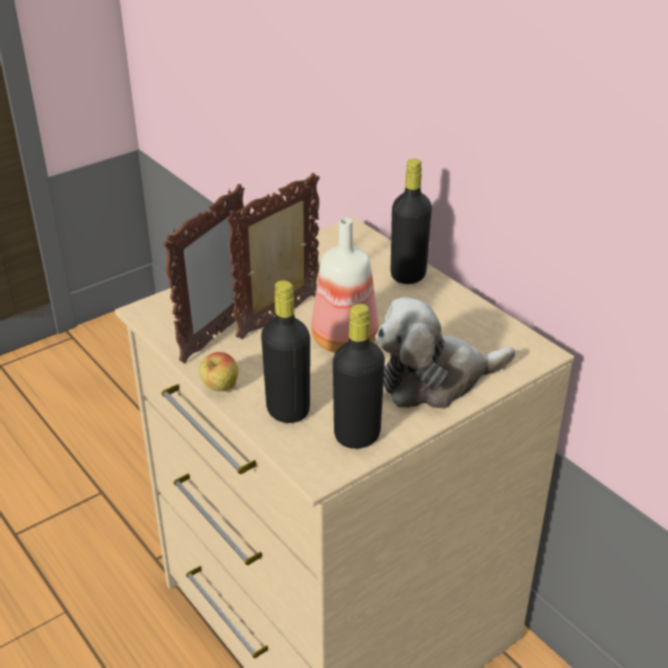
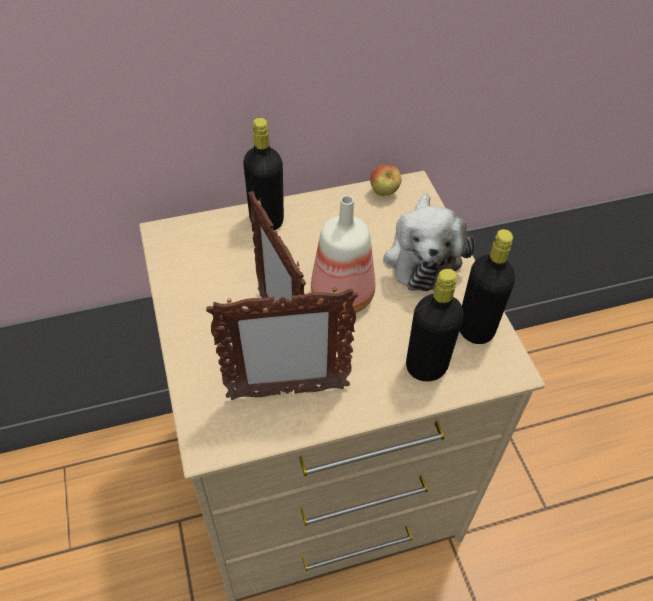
camera: 70 degrees left, 15 degrees up
(215, 336) = (287, 392): picture frame -> picture frame turned 120 degrees clockwise
(220, 388) = (374, 410): apple -> apple (384, 193)

